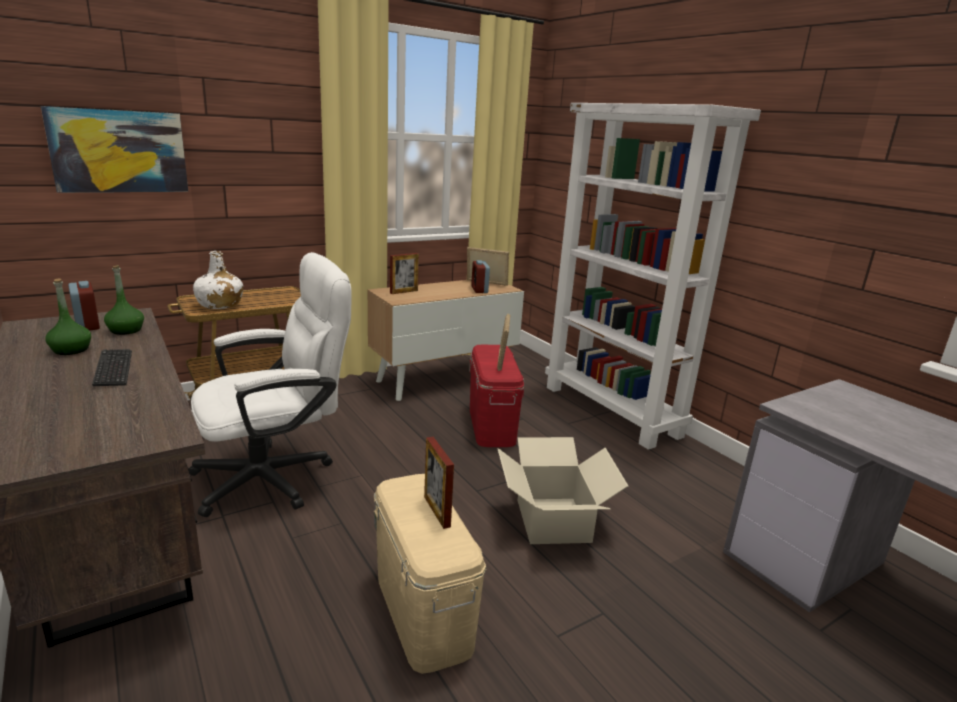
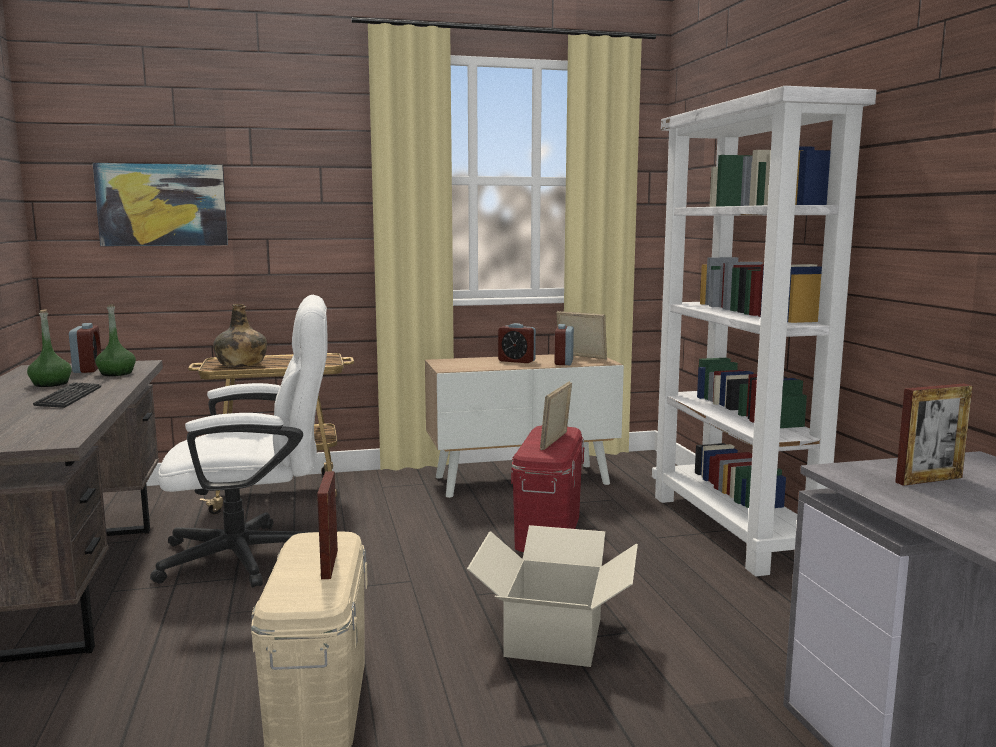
camera: 20 degrees right, 10 degrees down
(219, 305) = (241, 364): white bottle -> green bottle
(404, 292) = (465, 362): picture frame -> picture frame (929, 480)
(442, 289) = (516, 361): none -> alarm clock

